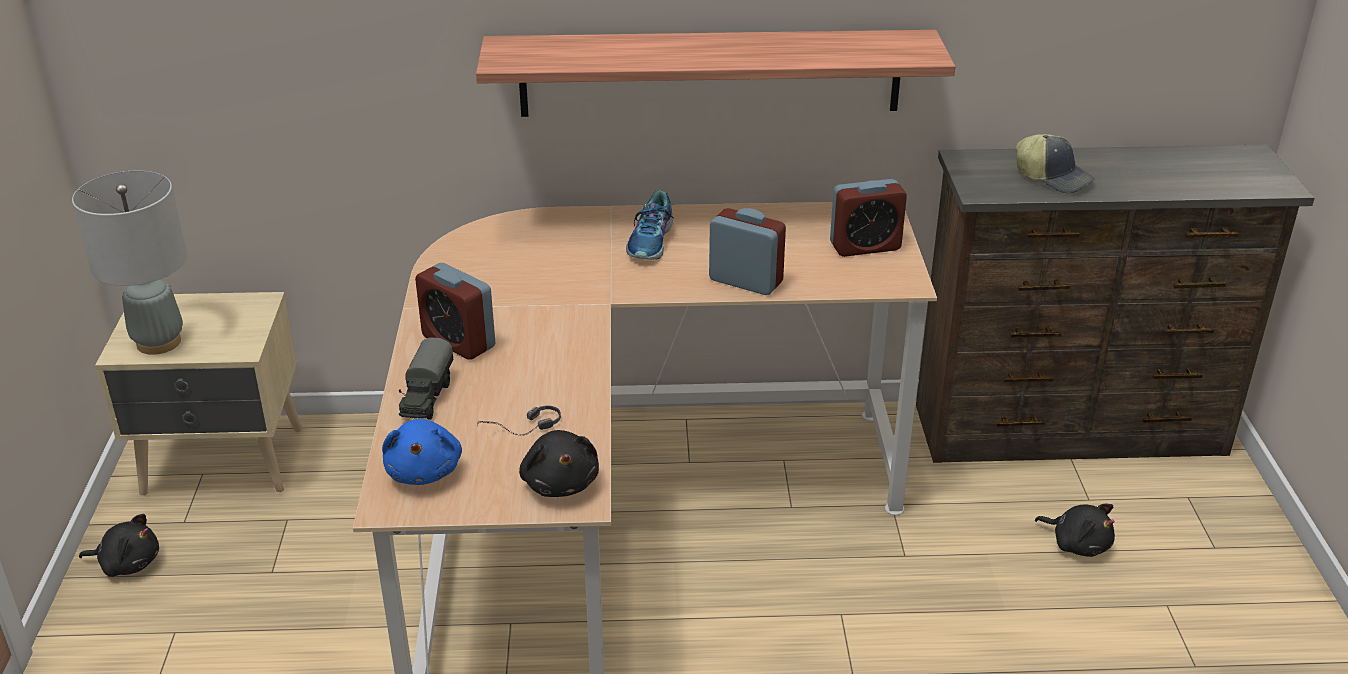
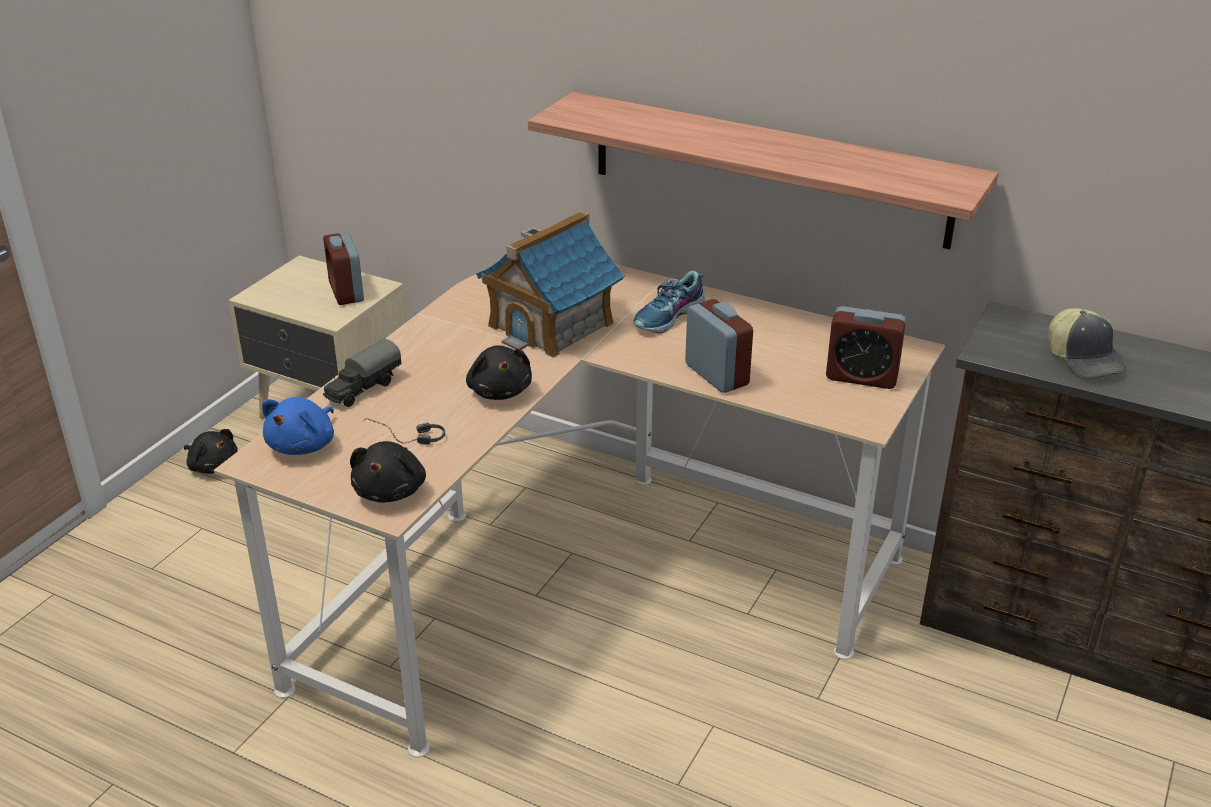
camera: 30 degrees right, 0 degrees up
(158, 342) = (283, 296): grey table lamp -> none
(458, 341) = (430, 353): alarm clock -> alarm clock (346, 292)
(550, 280) = (552, 324): none -> toy house
(1077, 544) = (1006, 758): black plush toy -> black plush toy (500, 391)

